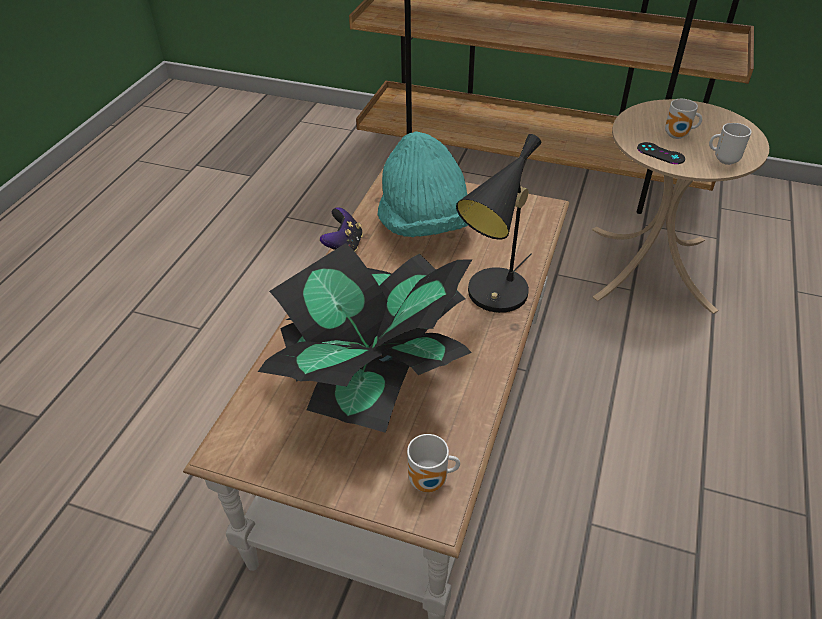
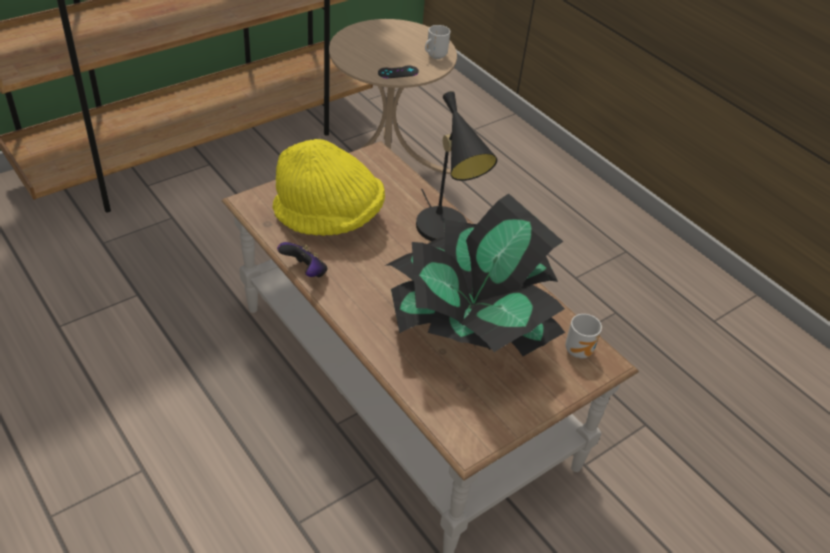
camera: 60 degrees left, 0 degrees up
(425, 224) = (329, 218): turquoise hat -> yellow hat
(677, 136) = (388, 54): mug -> none

